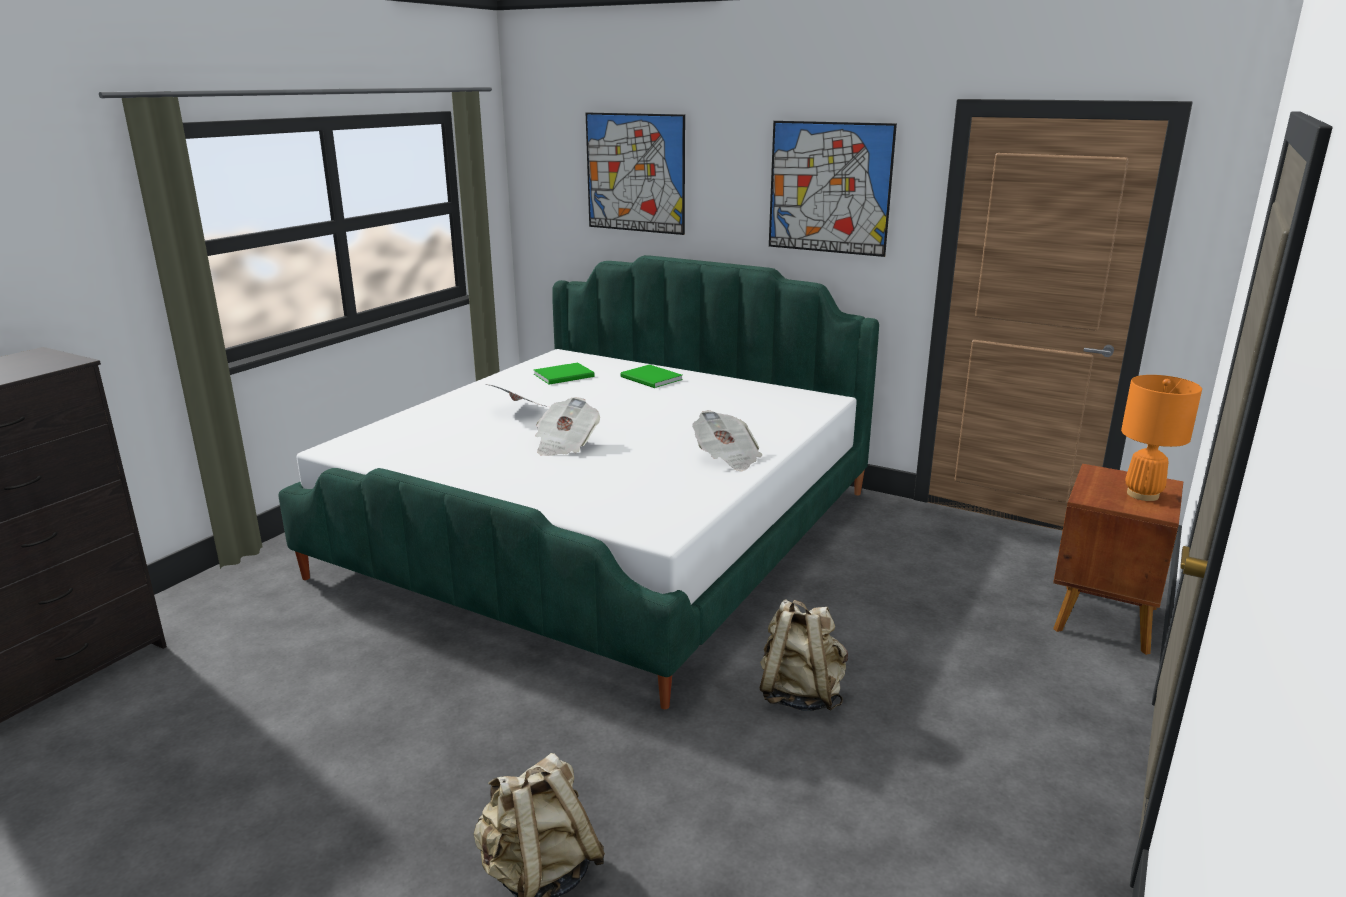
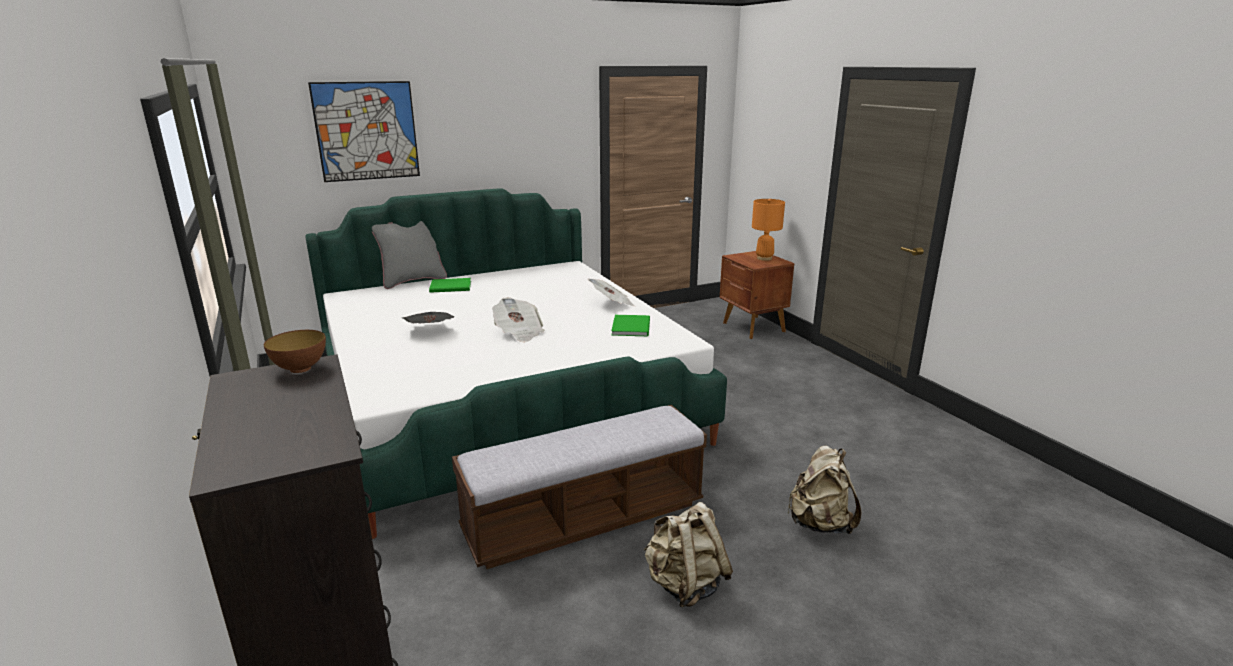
camera: 55 degrees left, 0 degrees up
(59, 360) = (300, 369): none -> bowl
(411, 674) = (585, 518): none -> bench
(566, 375) = (390, 304): green book -> green book (632, 326)
(641, 361) = (412, 281): none -> grey pillow
(800, 694) = (739, 407): beige backpack -> beige backpack (685, 585)
(829, 188) = (528, 127): picture -> none

